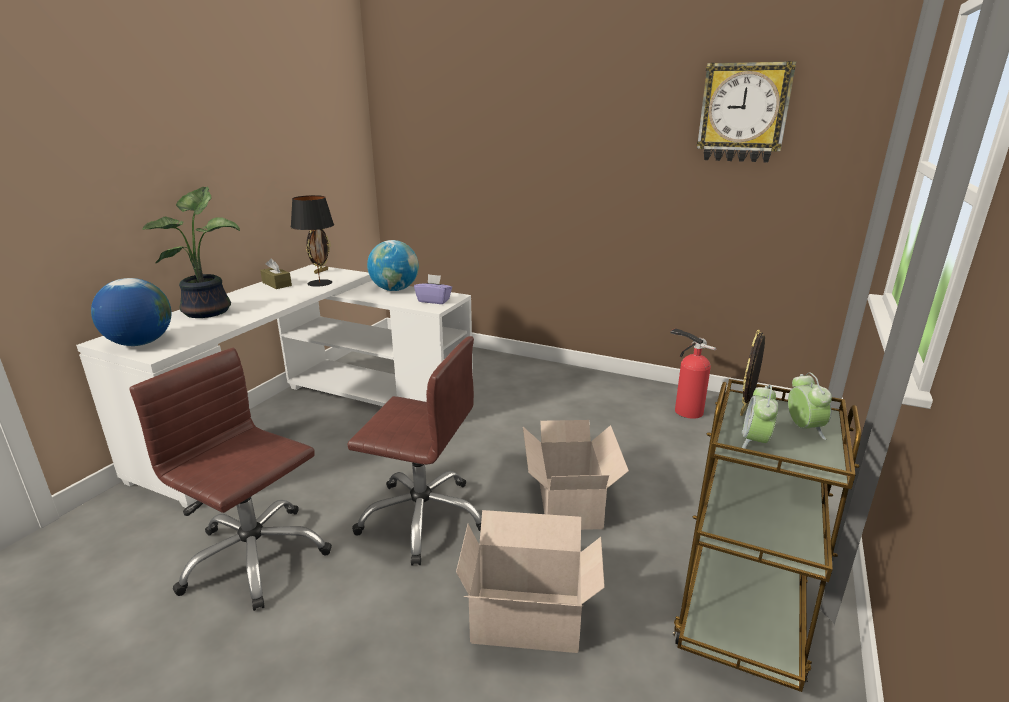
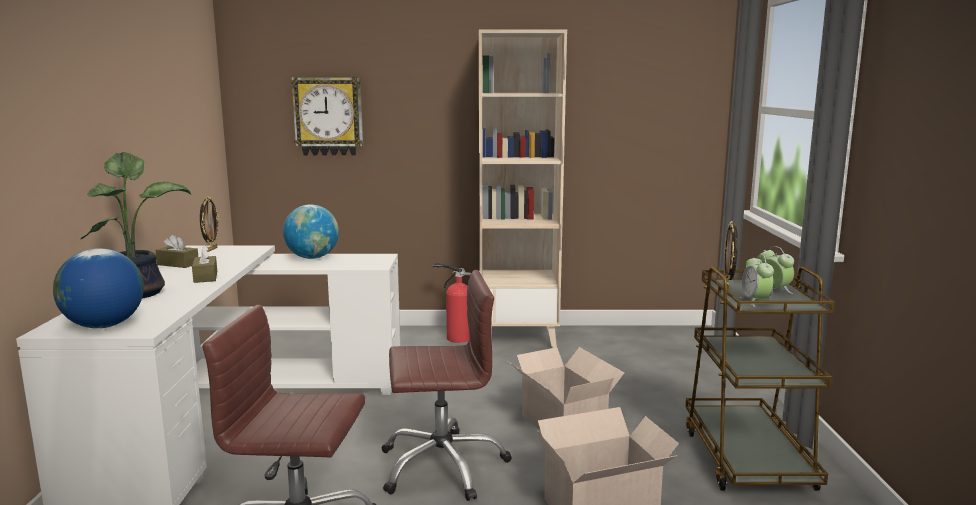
camera: 25 degrees left, 10 degrees down
(276, 301) = (205, 277): none -> brown tissue box
(319, 283) = (228, 258): black table lamp -> none
(434, 300) = (368, 261): purple tissue box -> none
(607, 387) = (518, 337): none -> beige bookcase
(686, 410) = (599, 342): fire extinguisher -> fire extinguisher (456, 338)
(743, 113) = (608, 76): wall clock -> wall clock (328, 116)

